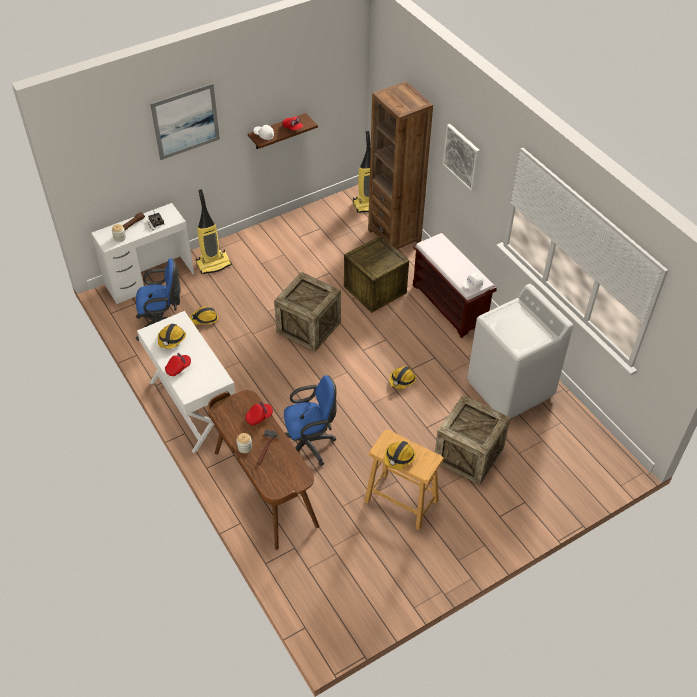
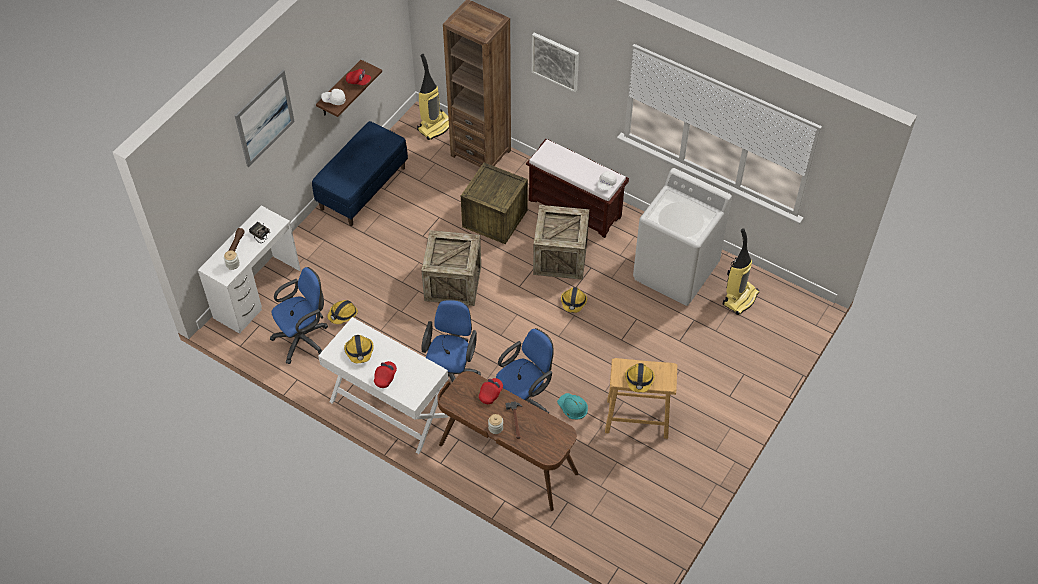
camera: 25 degrees left, 5 degrees up
(213, 264) = (314, 251): vacuum cleaner -> vacuum cleaner (740, 298)
(262, 399) = (451, 374): none -> blue office chair
(282, 230) = (363, 188): none -> blue bench
(349, 467) = (573, 406): none -> turquoise hard hat
(468, 454) = (672, 350): crate -> crate (560, 257)

